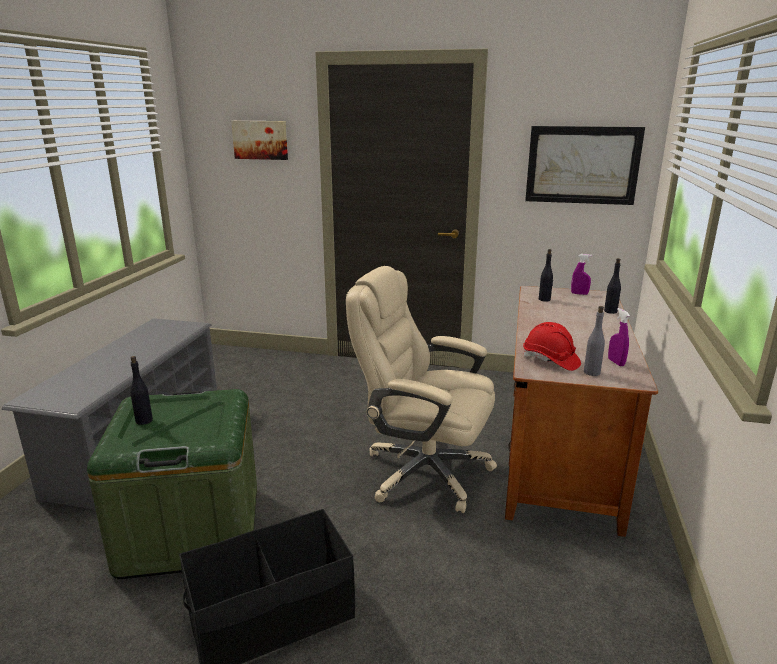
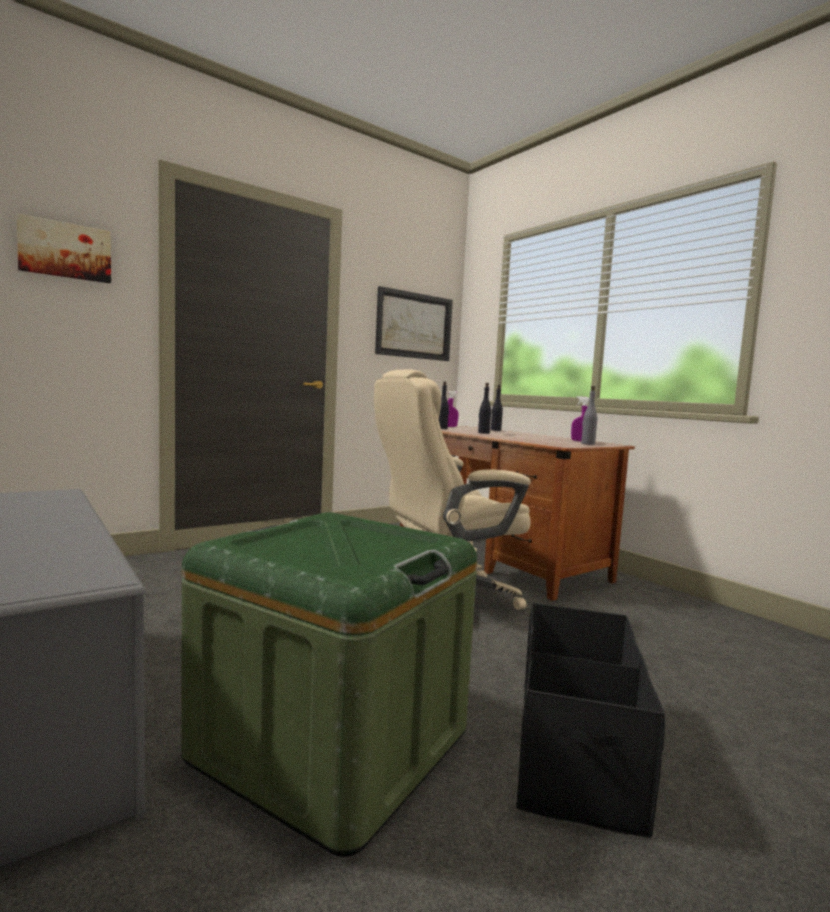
camera: 50 degrees left, 15 degrees down
(144, 420) = (297, 553): black bottle -> black bottle (483, 433)
(550, 360) = (553, 442): red hard hat -> none

